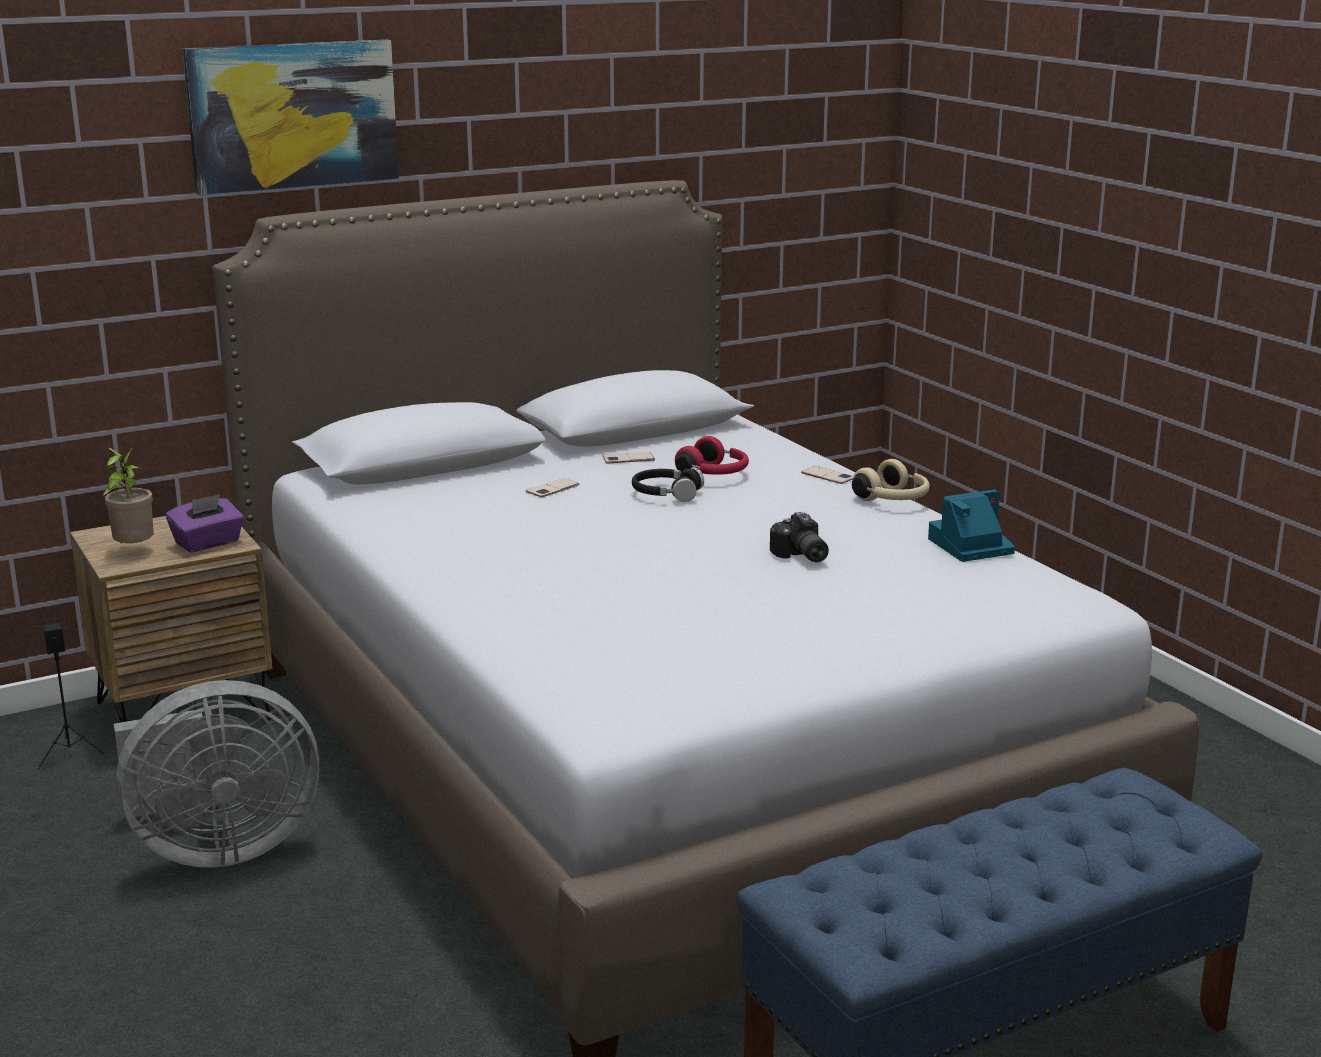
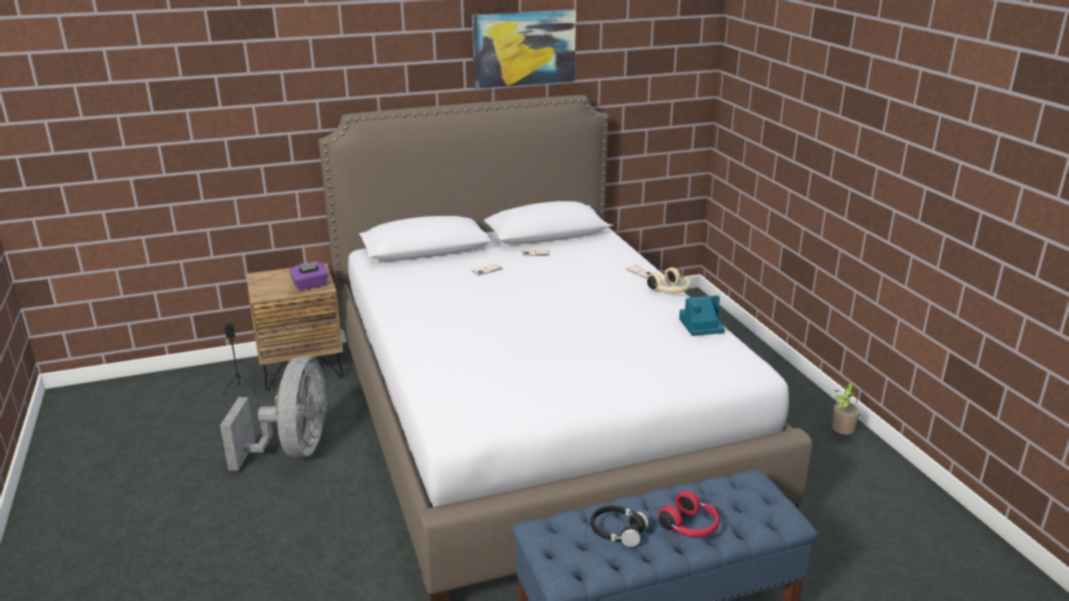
camera: 10 degrees right, 5 degrees up
(134, 550) = (272, 287): potted plant -> potted plant (840, 435)
(217, 848) = (294, 450): grey fan -> grey fan turned 75 degrees counterclockwise
(293, 115) = (364, 58): picture -> picture (524, 48)
(666, 493) = (546, 278): black headphones -> black headphones (617, 531)
(714, 475) = (577, 267): red headphones -> red headphones (690, 527)
(800, 556) = (603, 325): camera -> none

